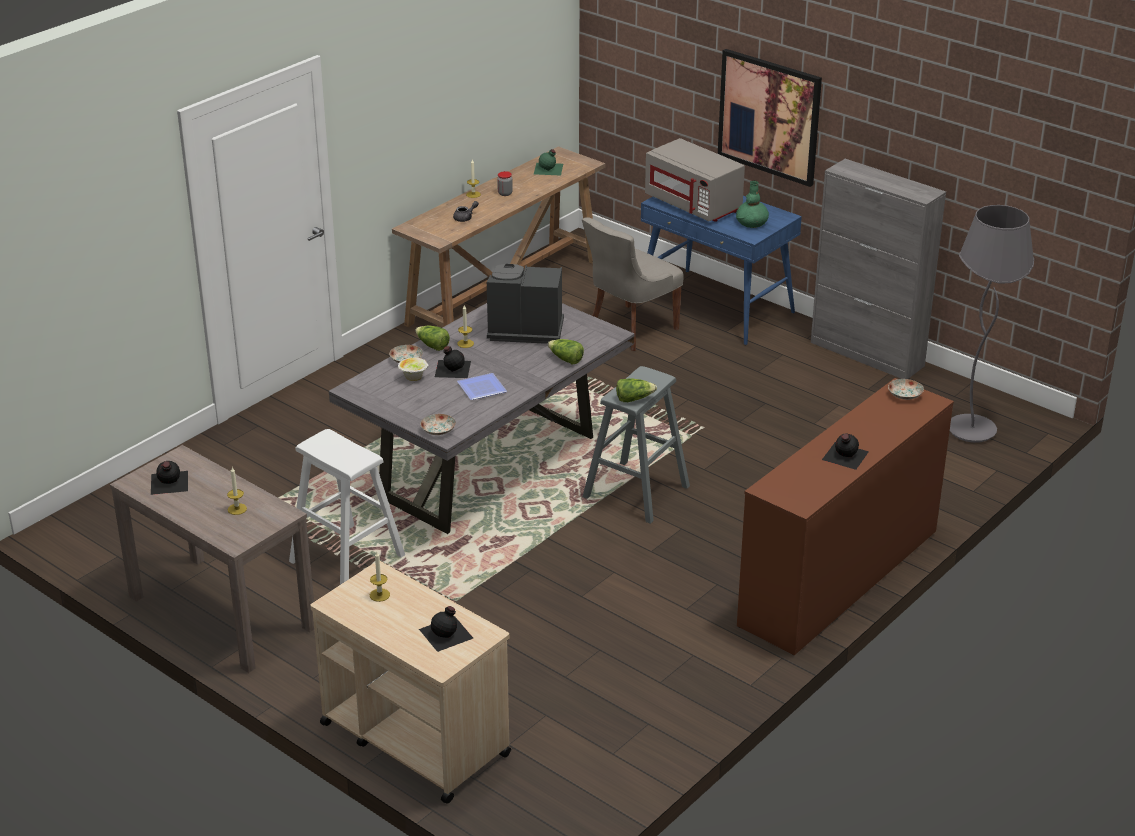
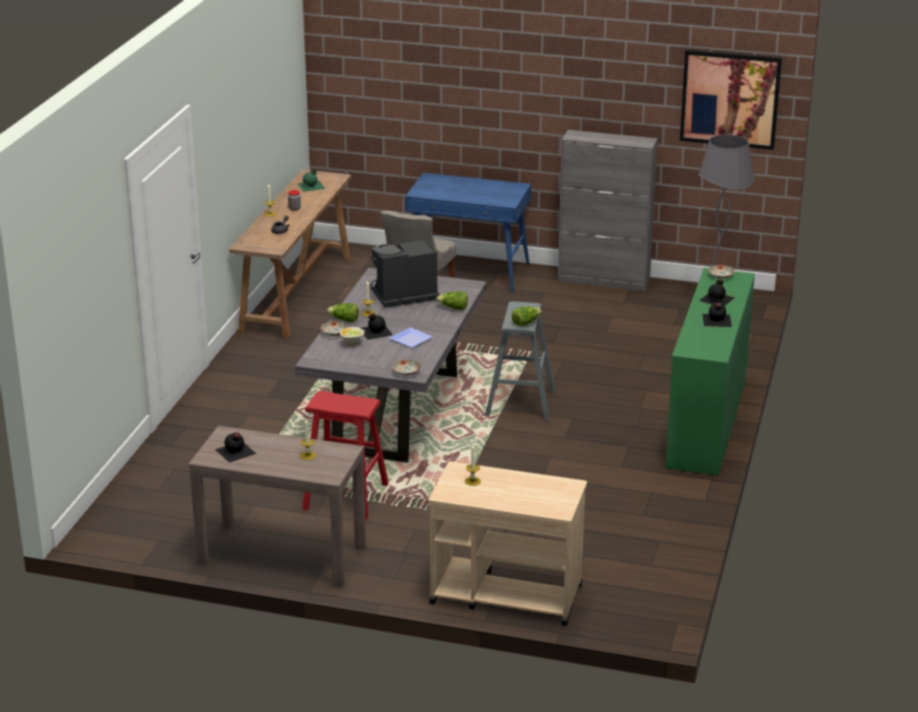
camera: 25 degrees left, 5 degrees down
(347, 558) = (345, 497): white stool -> red stool
(447, 633) = (544, 492): black bottle -> black bottle (717, 299)
(694, 204) = (446, 190): grey microwave -> none
(752, 222) = (500, 194): green vase -> none
(769, 116) = (494, 109): picture -> picture (730, 99)
(839, 578) = (707, 422): brown dresser -> green dresser

